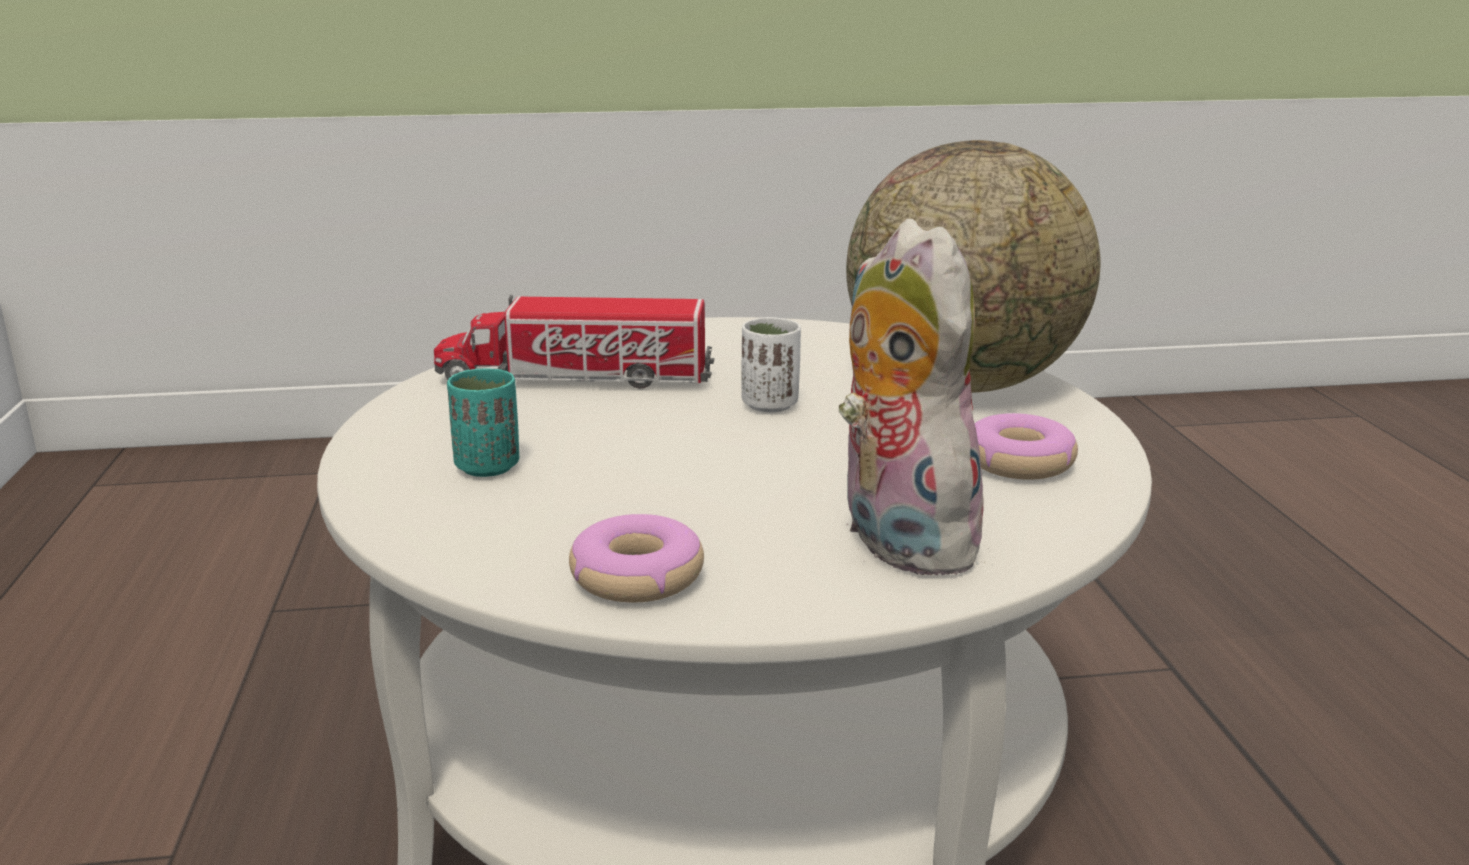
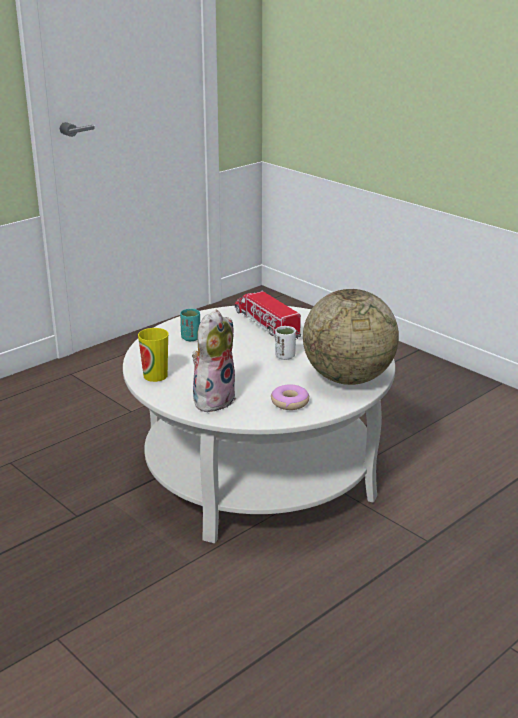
camera: 55 degrees right, 5 degrees up
(636, 576) = (155, 376): donut -> cup

